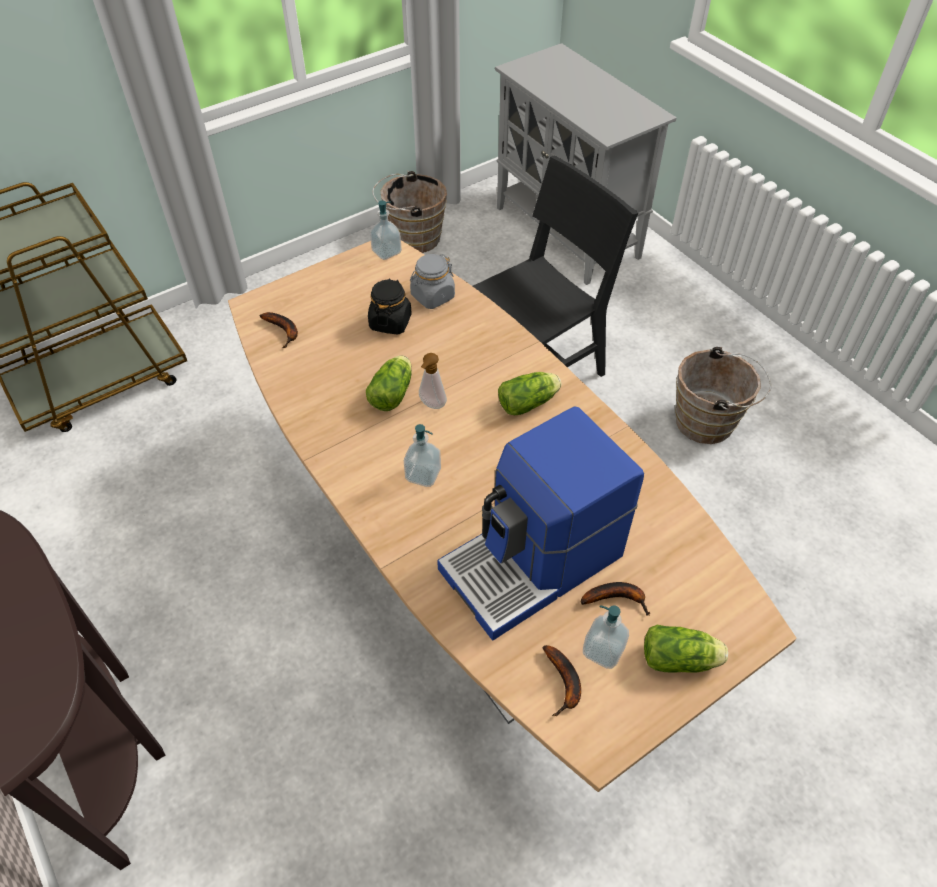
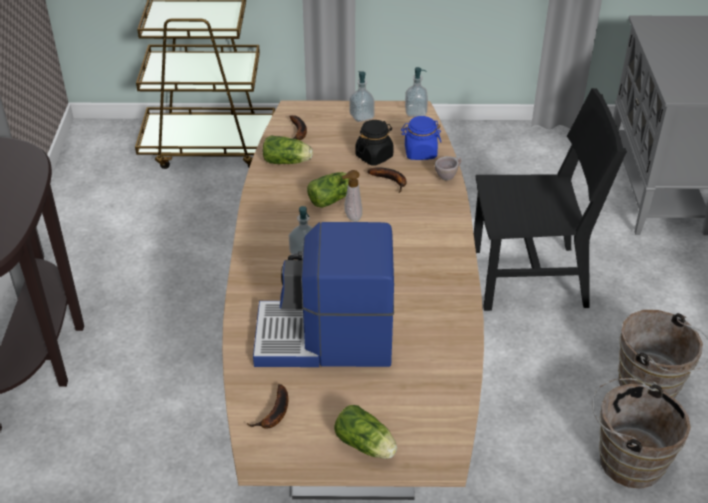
camera: 35 degrees right, 10 degrees down
(412, 238) = (513, 141): brown bucket -> brown bucket (626, 459)
(432, 296) = (420, 152): grey jar -> blue jar
(483, 310) = (448, 176): none -> beige cup
(530, 402) = (422, 246): lettuce -> lettuce (288, 162)
(603, 650) = (319, 411): soap dispenser -> soap dispenser (361, 116)
(617, 598) = (360, 388): banana -> banana (391, 181)

